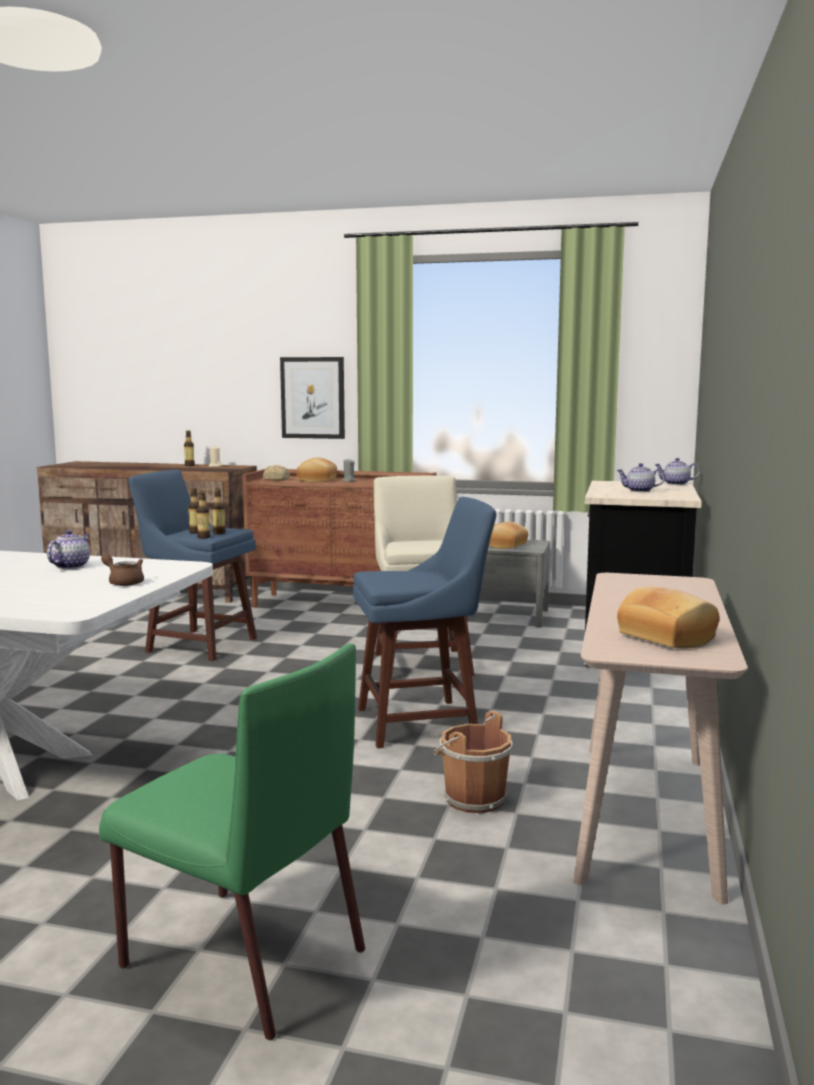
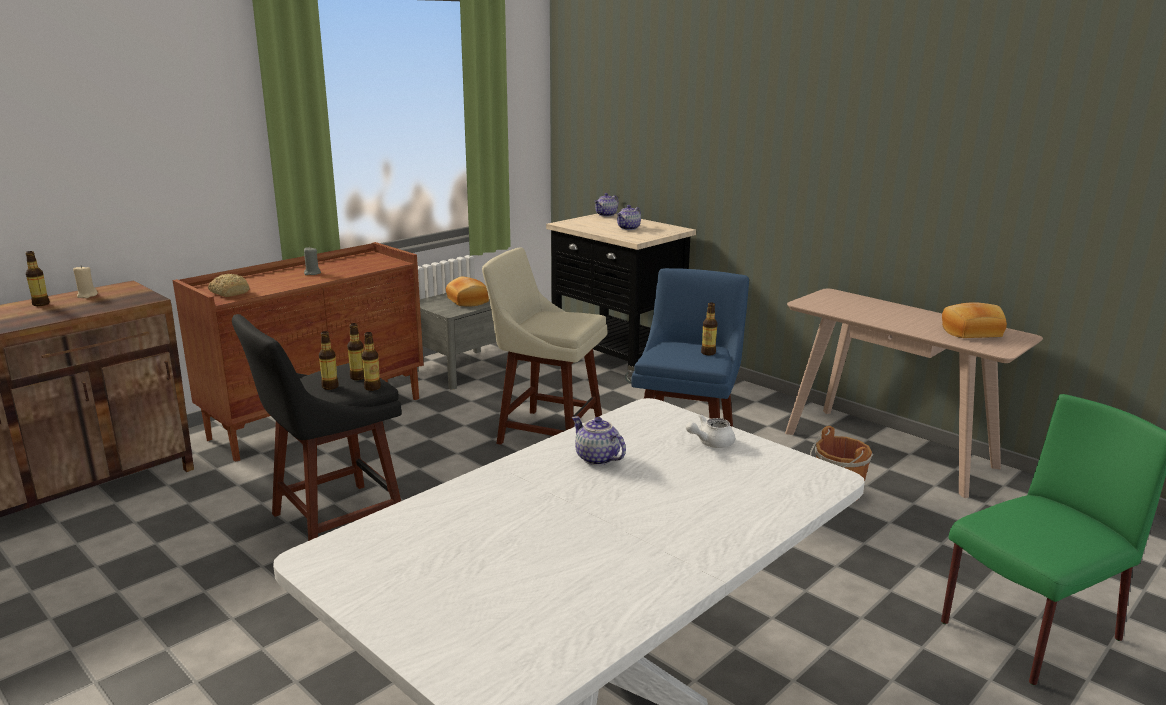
camera: 60 degrees left, 10 degrees up
(124, 582) = (710, 443): brown teapot -> white teapot
(198, 644) = (331, 521): blue stool -> black stool
(313, 398) = (197, 174): picture -> none
(318, 480) = (276, 280): bread -> none
(418, 582) = (708, 353): none -> bottle

